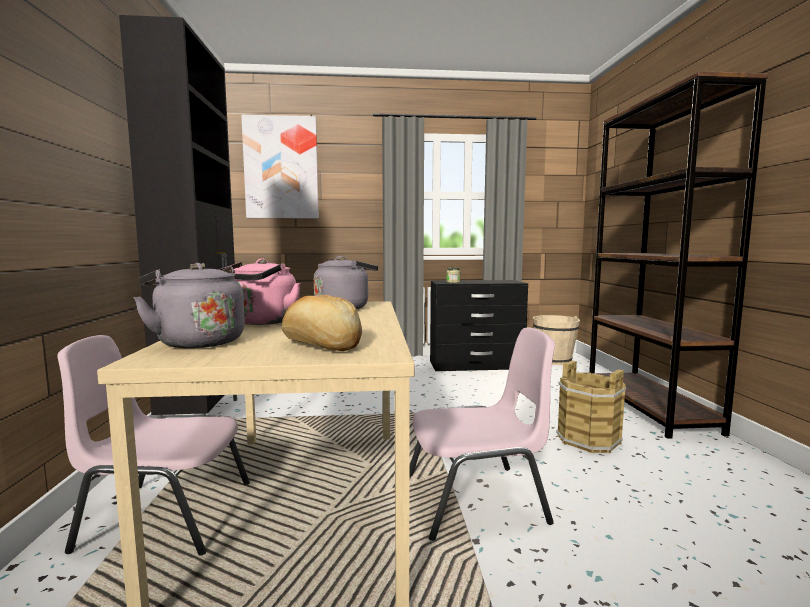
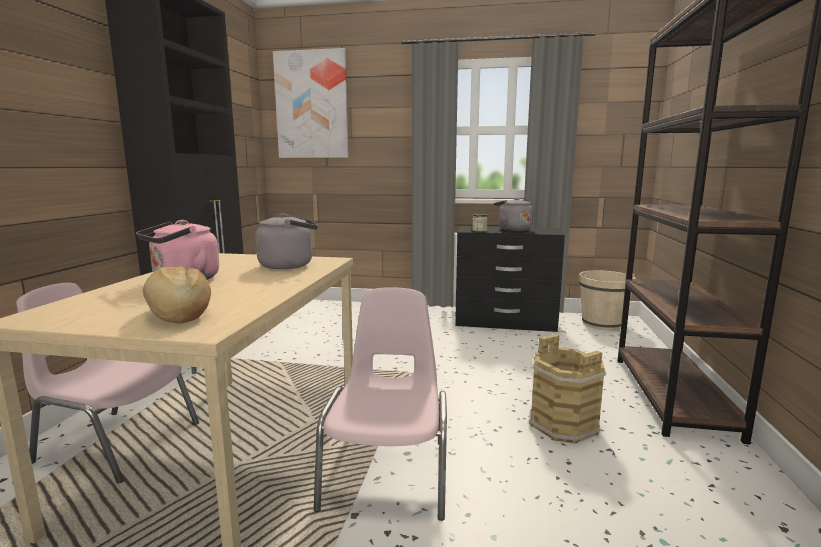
camera: 15 degrees right, 5 degrees up
(197, 342) = (92, 301): grey kettle -> grey kettle (513, 229)
(477, 499) = (388, 472): pink chair -> pink chair turned 90 degrees counterclockwise

